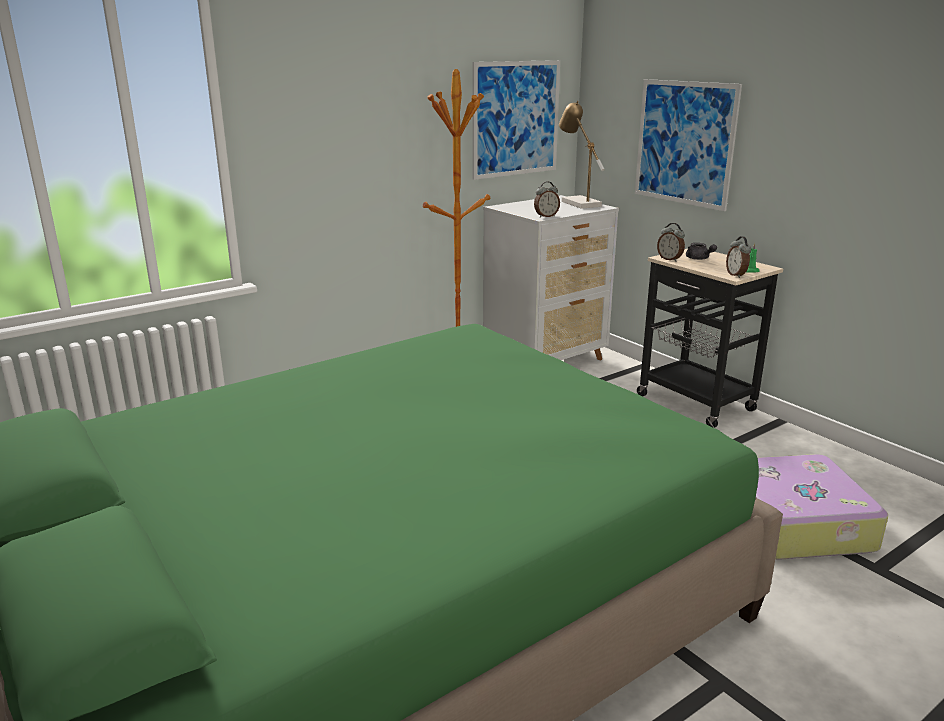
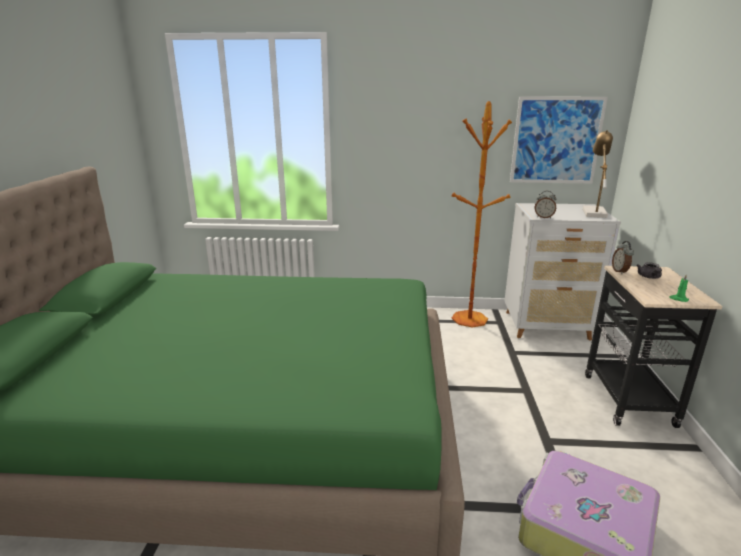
camera: 40 degrees right, 0 degrees up
(684, 143) = (679, 174): picture -> none
(736, 275) = (656, 299): alarm clock -> none

